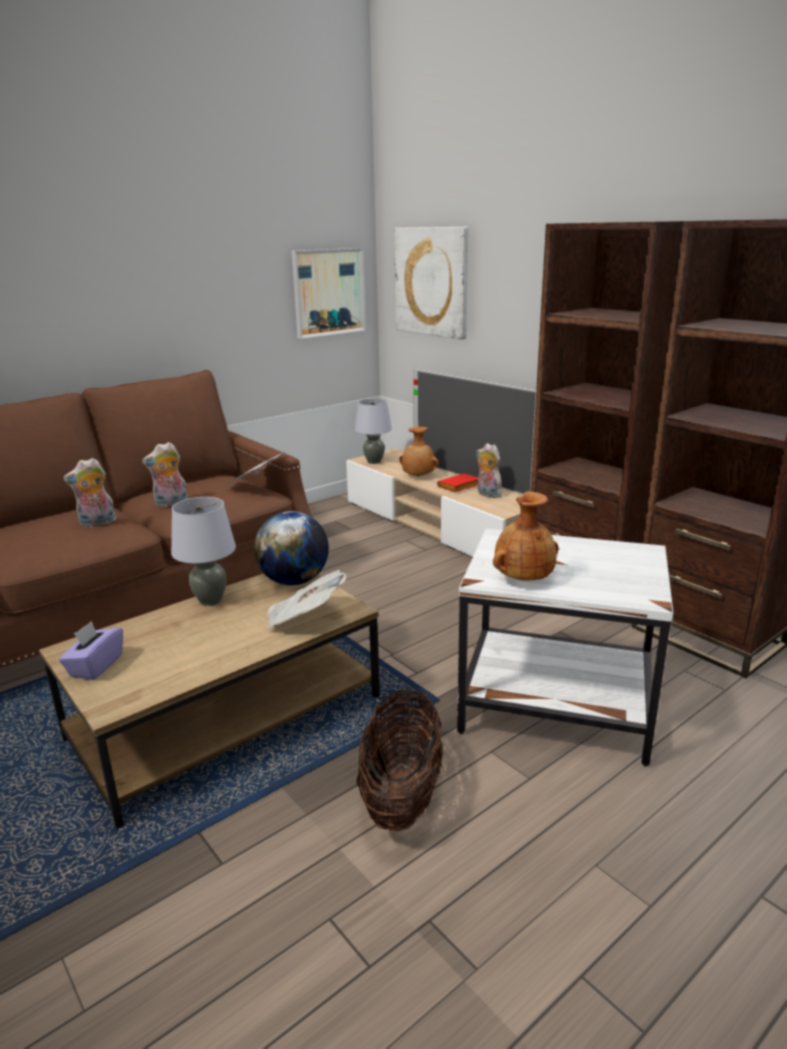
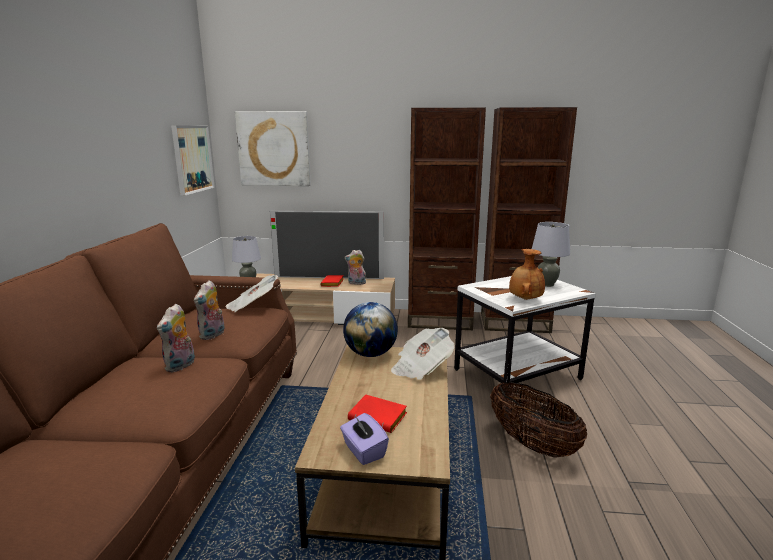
camera: 45 degrees left, 5 degrees down
(165, 646) = (379, 417): none -> red book
(210, 600) = (345, 383): grey table lamp -> grey table lamp (546, 284)
(418, 476) = (296, 284): brown vase -> none

